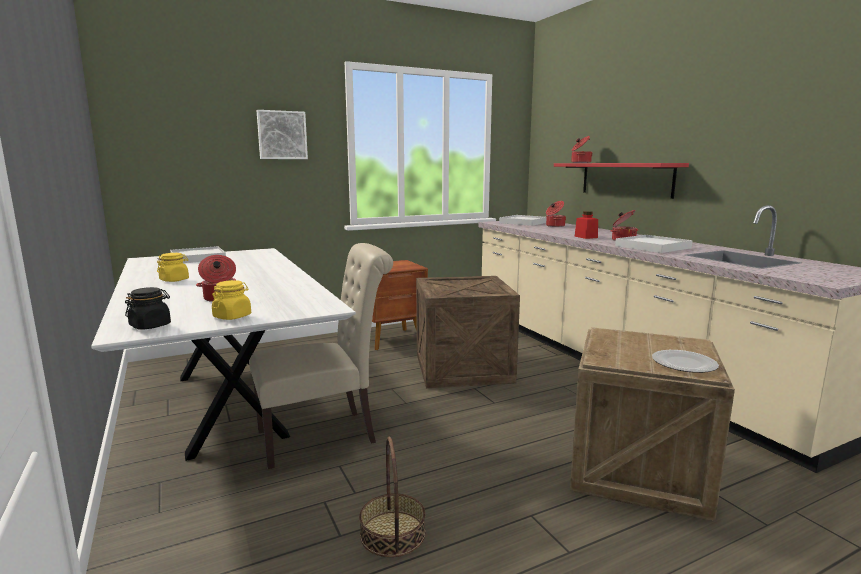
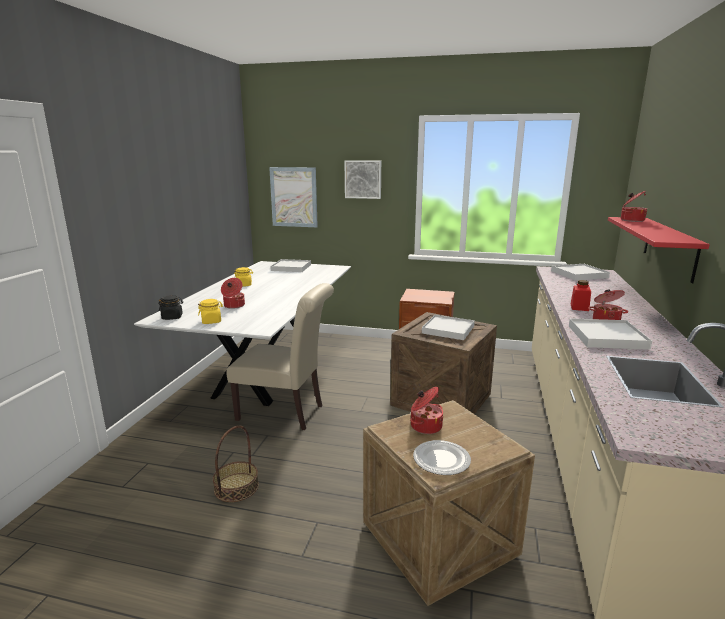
camera: 40 degrees right, 5 degrees up
(180, 159) = (294, 197): none -> picture
(466, 286) = (448, 329): none -> white tray
(554, 226) = (598, 285): cooking pot -> cooking pot (425, 426)

